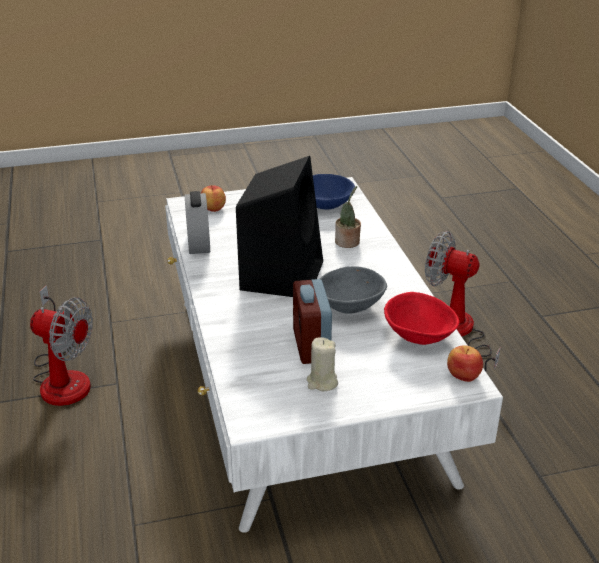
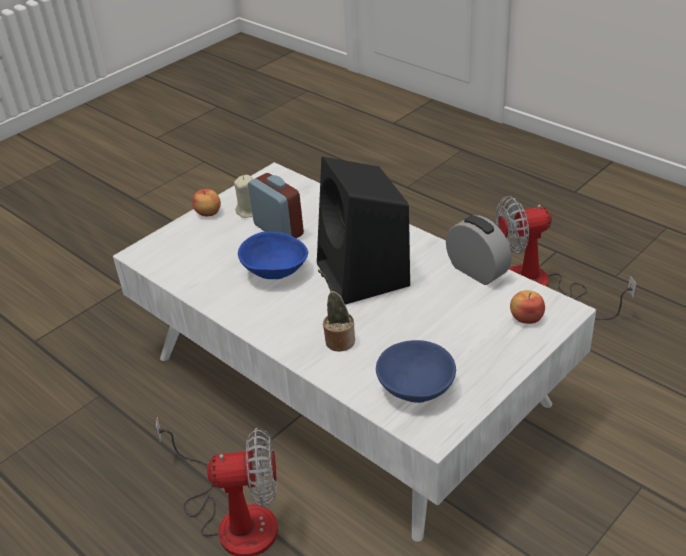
camera: 150 degrees right, 5 degrees up
(350, 307) = (275, 272): grey bowl -> blue bowl
(419, 336) = (199, 272): red bowl -> none
(463, 374) = (148, 257): apple -> apple (208, 213)

